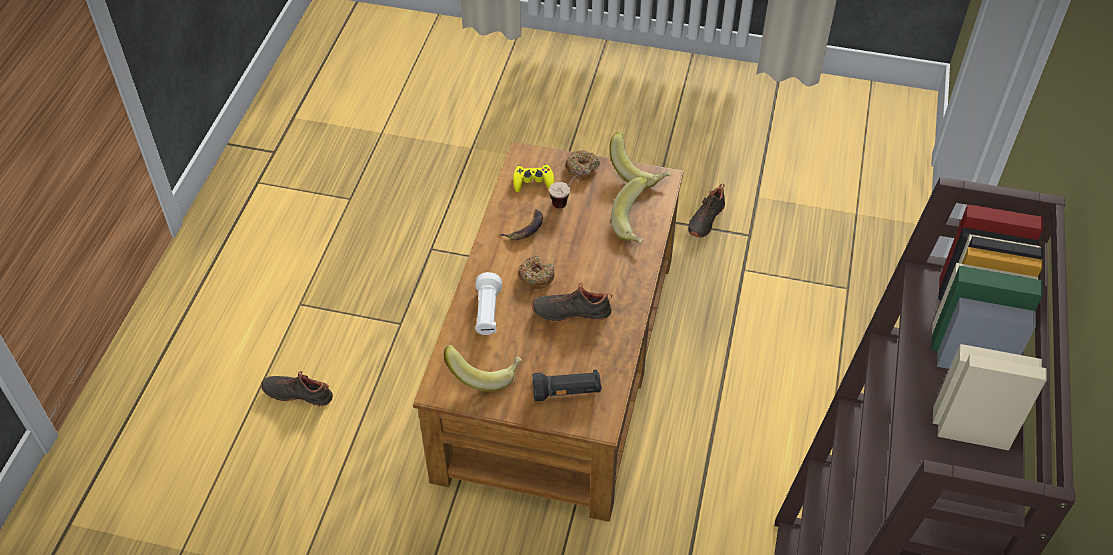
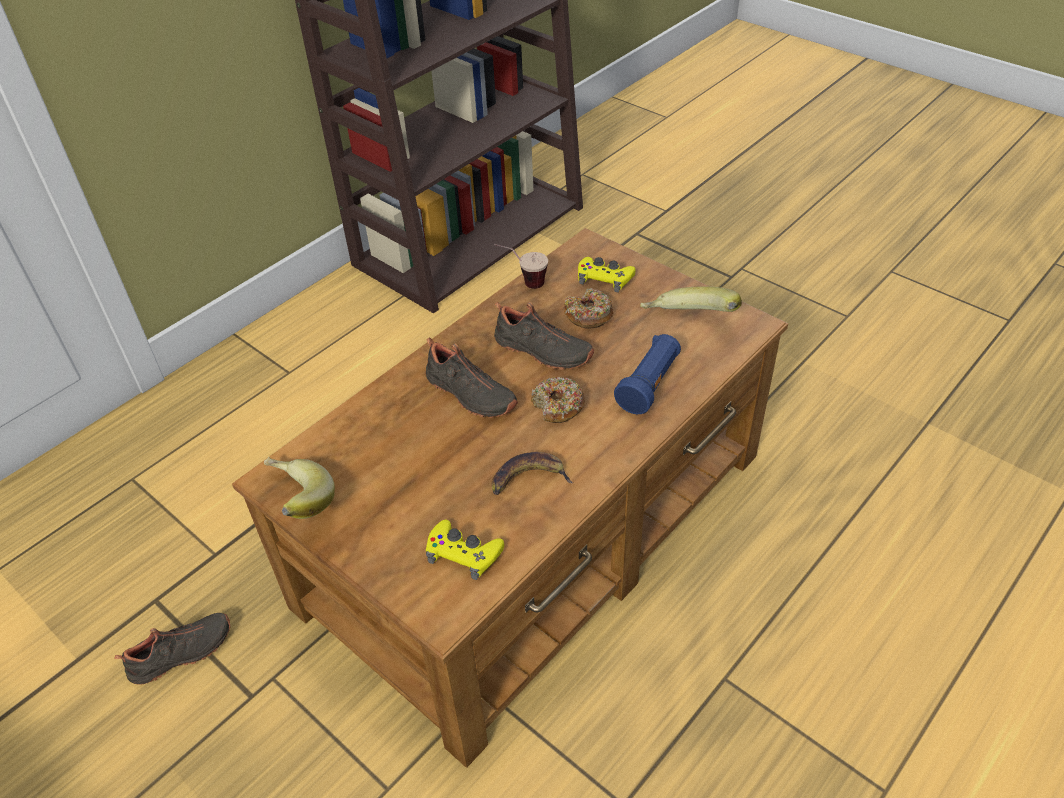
camera: 150 degrees left, 5 degrees down
(298, 393) = (905, 630): black shoe -> black shoe (469, 395)
(487, 313) = (649, 384): white flashlight -> blue flashlight
(567, 201) = (437, 498): cup -> cup (522, 283)
(567, 392) = (605, 278): black flashlight -> yellow game controller
(582, 169) = (371, 545): donut -> donut (588, 315)
(635, 224) = (374, 427): banana -> none

